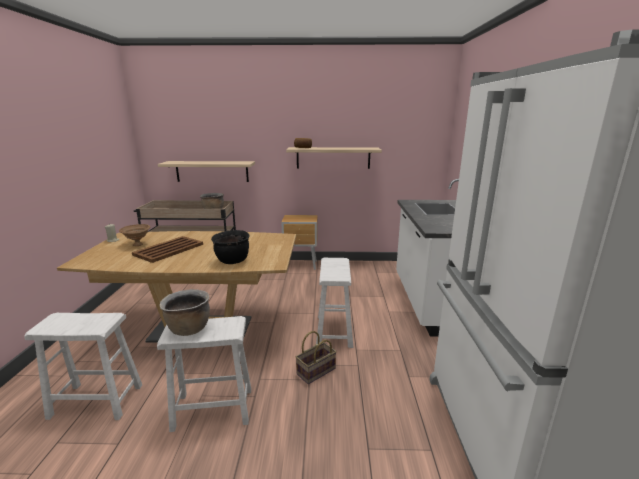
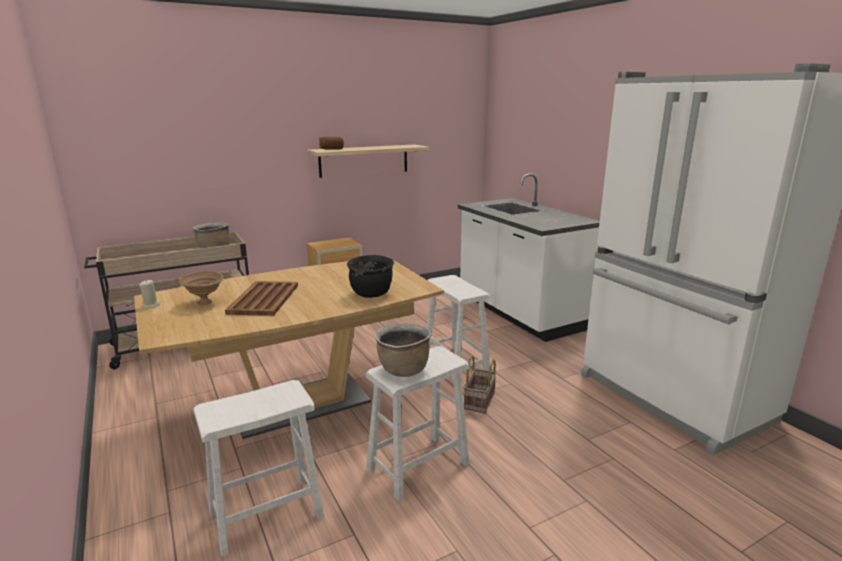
camera: 30 degrees left, 0 degrees up
(212, 171) = (196, 191): shelf -> none

